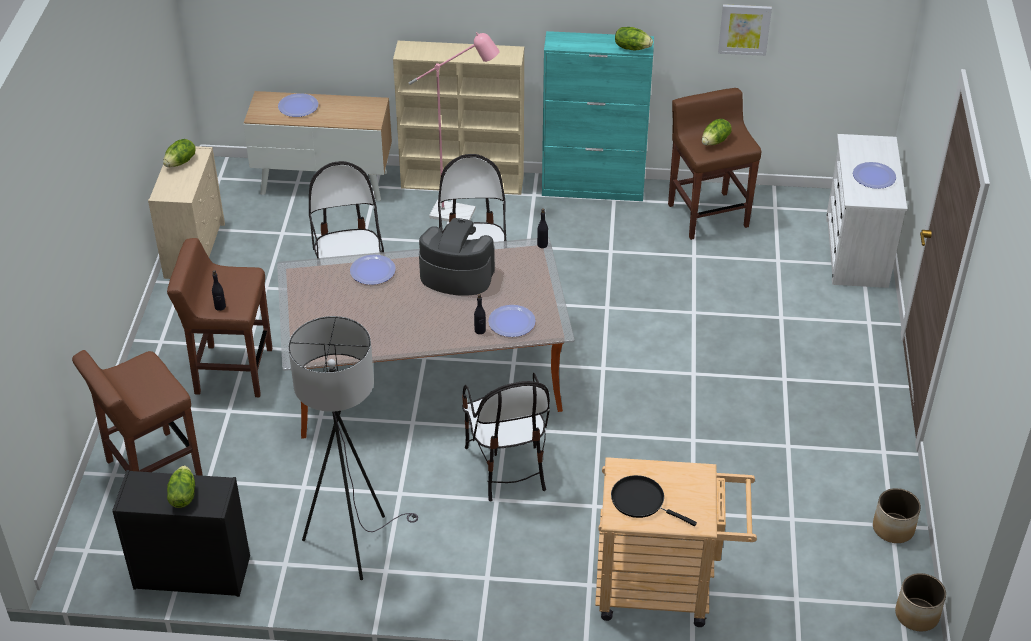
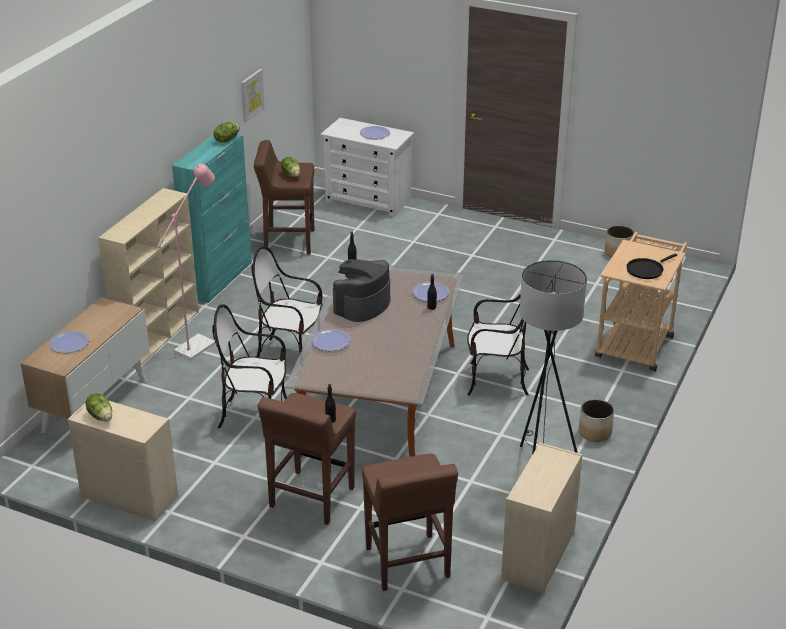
camera: 70 degrees left, 10 degrees down
(182, 496) = (549, 472): lettuce -> none
(190, 572) = (538, 557): black dresser -> beige dresser
(917, 614) = (687, 263): planter -> planter (595, 432)

